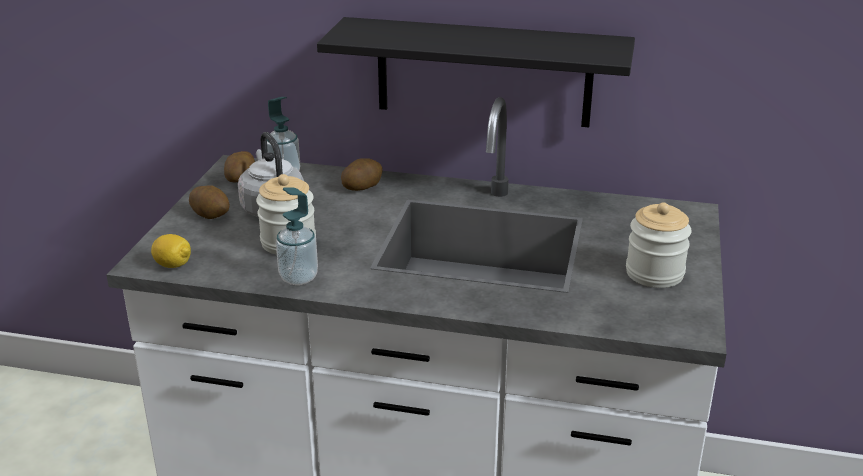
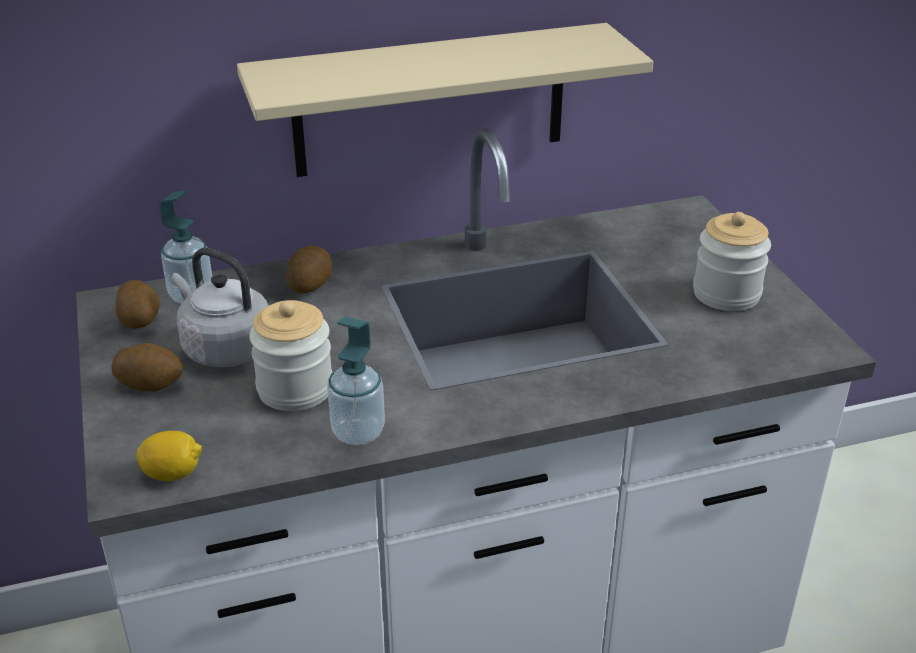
camera: 30 degrees left, 5 degrees up
(483, 72) = (430, 101): black shelf -> beige shelf

